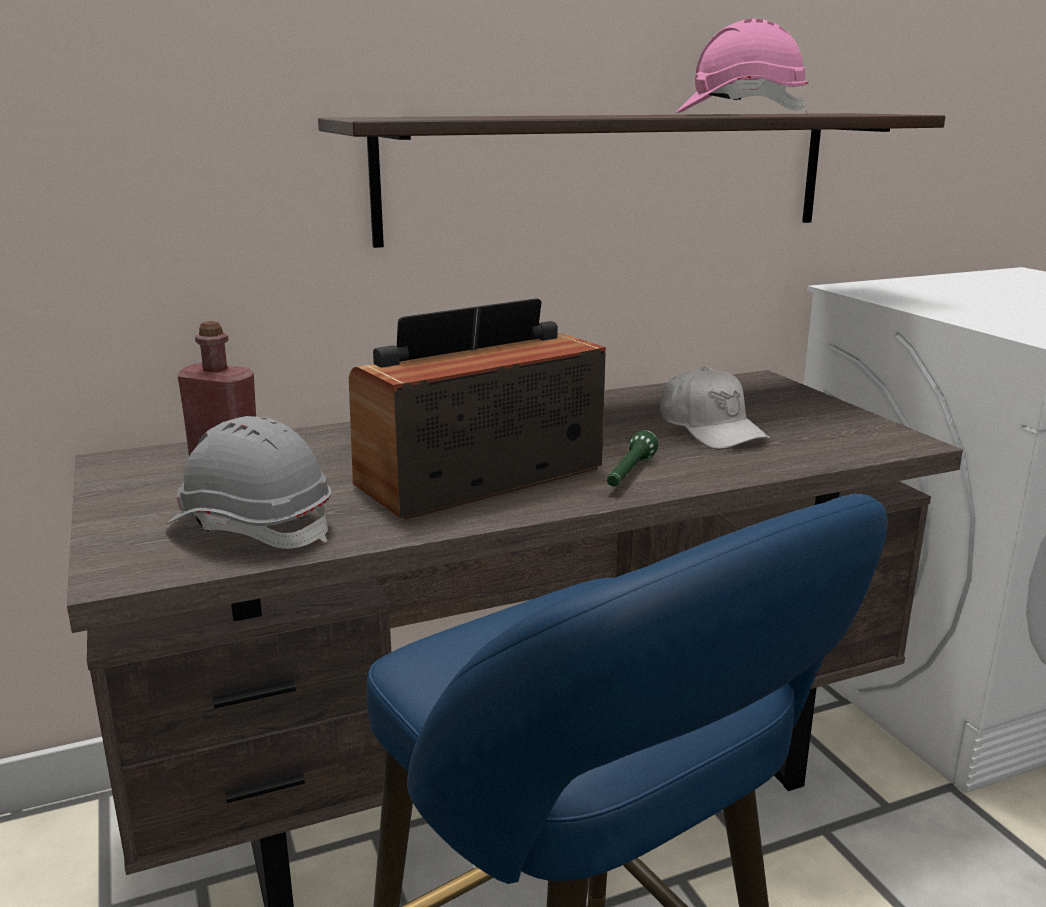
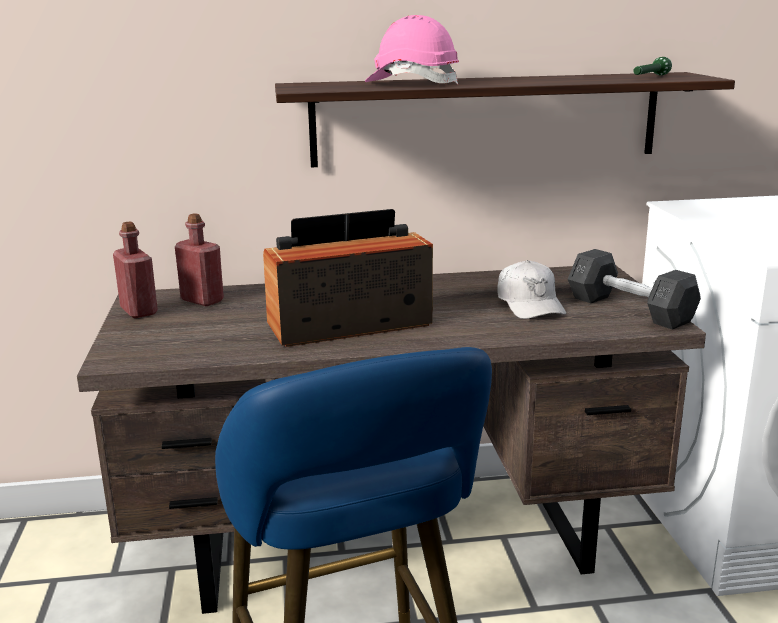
camera: 15 degrees right, 0 degrees up
(127, 483) = (139, 311): none -> red bottle
(252, 527) = (194, 343): grey hard hat -> none
(629, 474) = (447, 330): green flashlight -> green flashlight (649, 77)
(739, 114) = (572, 79): pink hard hat -> pink hard hat (412, 83)
(843, 426) = (629, 309): none -> grey dumbbell

